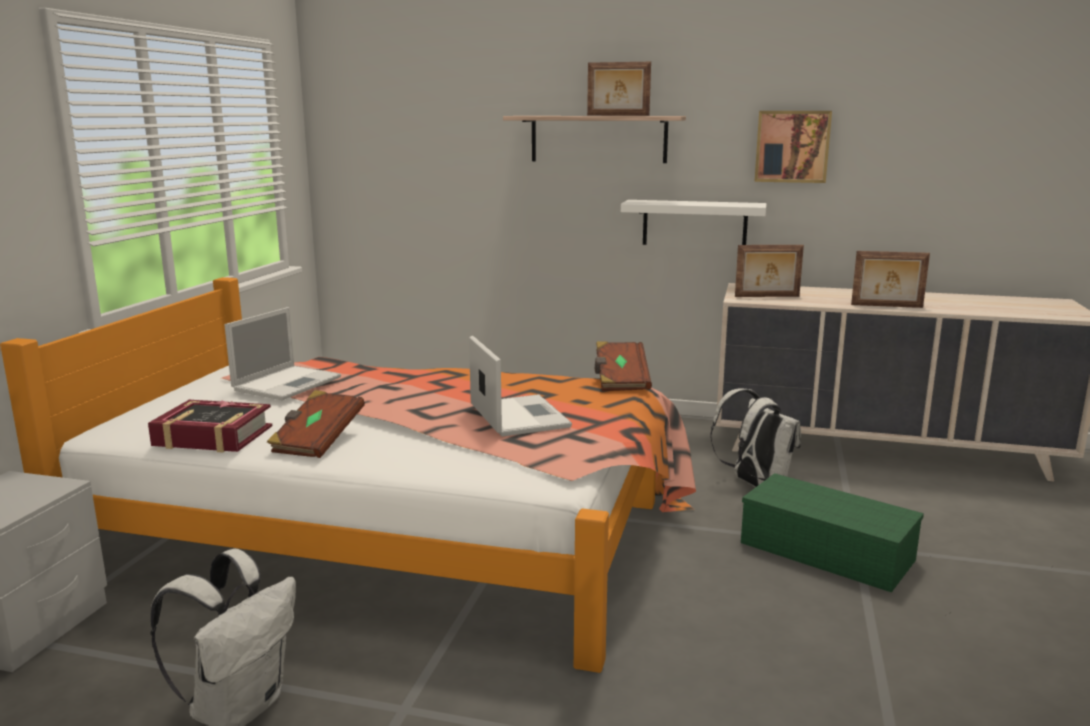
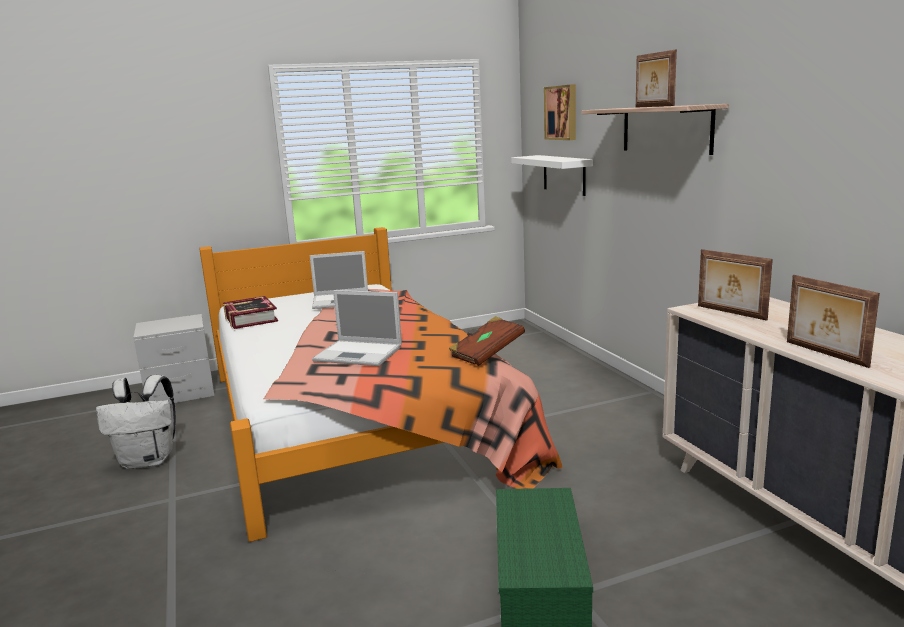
camera: 55 degrees right, 0 degrees up
(317, 441) = (268, 335): brown book -> none
(518, 416) = (360, 353): laptop -> laptop turned 75 degrees clockwise
(694, 224) = (733, 222): white shelf -> white shelf (564, 174)
(755, 484) = (626, 503): white backpack -> none
(792, 146) = (823, 137): picture -> picture (562, 112)

